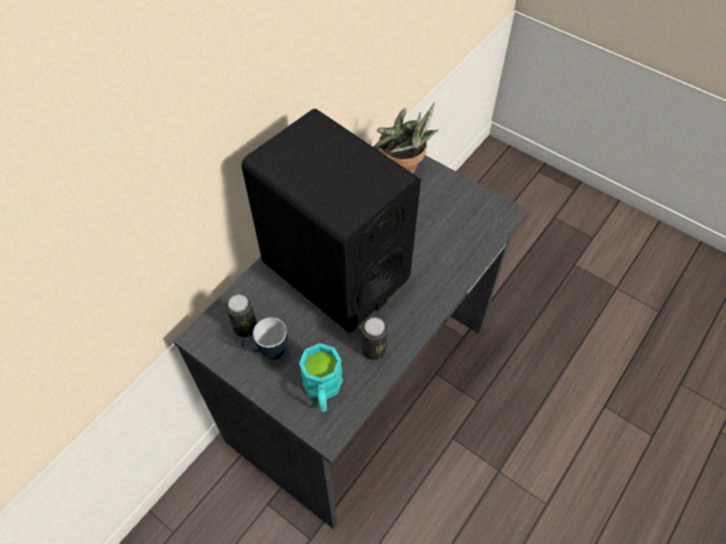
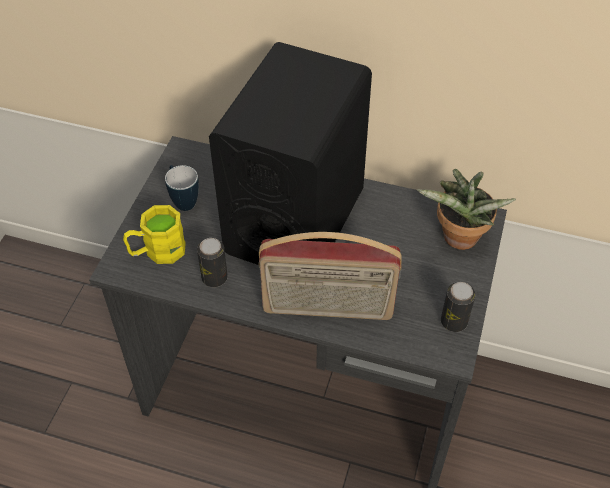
camera: 70 degrees right, 5 degrees down
(245, 327) = (203, 176): can -> can (453, 322)
(323, 390) = (157, 251): turquoise mug -> yellow mug
(437, 276) = (327, 308): none -> radio

